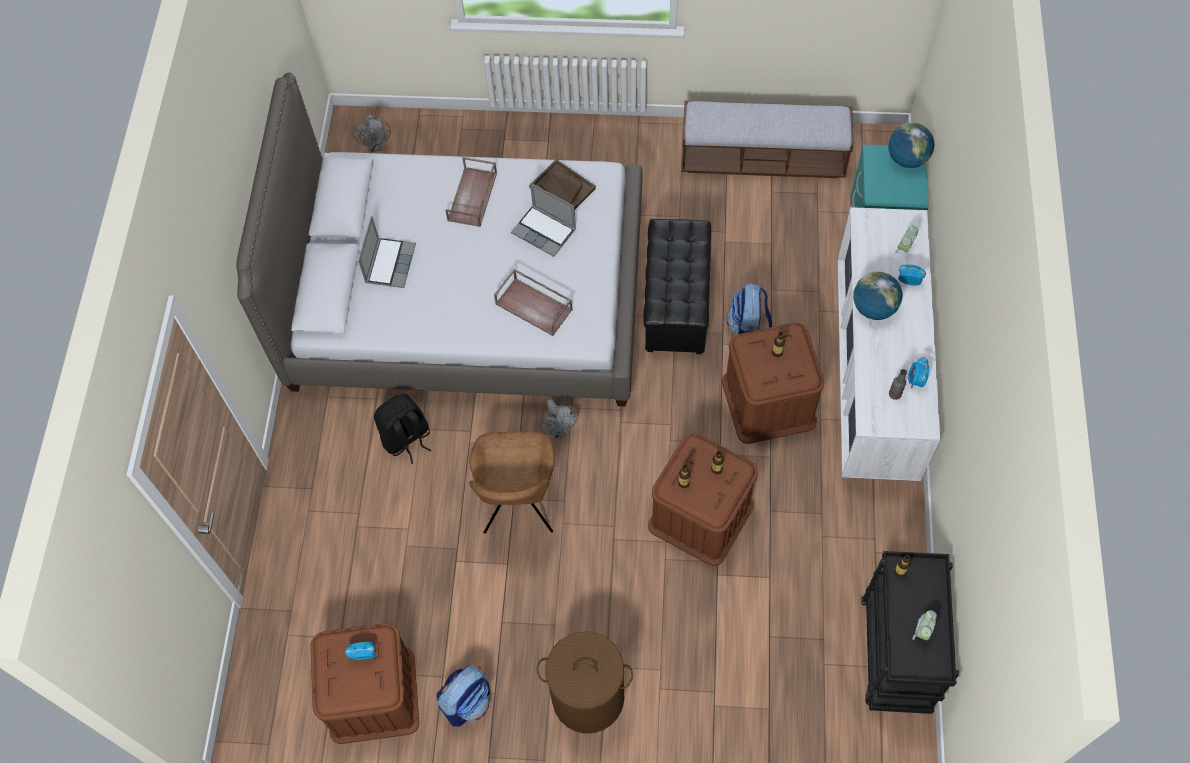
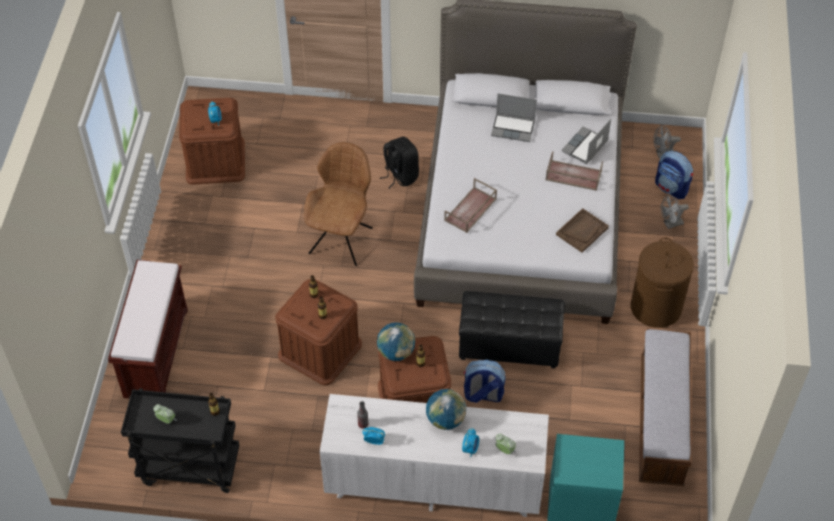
camera: 90 degrees right, 10 degrees down
(467, 702) = (201, 209): backpack -> backpack (671, 188)
(518, 504) = (341, 239): brown chair -> brown chair turned 105 degrees clockwise
(545, 231) = (540, 219): laptop -> laptop (585, 147)
(559, 430) = (400, 264): grey fan -> grey fan (670, 224)
(587, 698) = (192, 274): brown laundry basket -> brown laundry basket (655, 307)
(723, 728) = (156, 351): none -> brown bench
(907, 158) = (608, 473): globe -> globe (396, 352)

